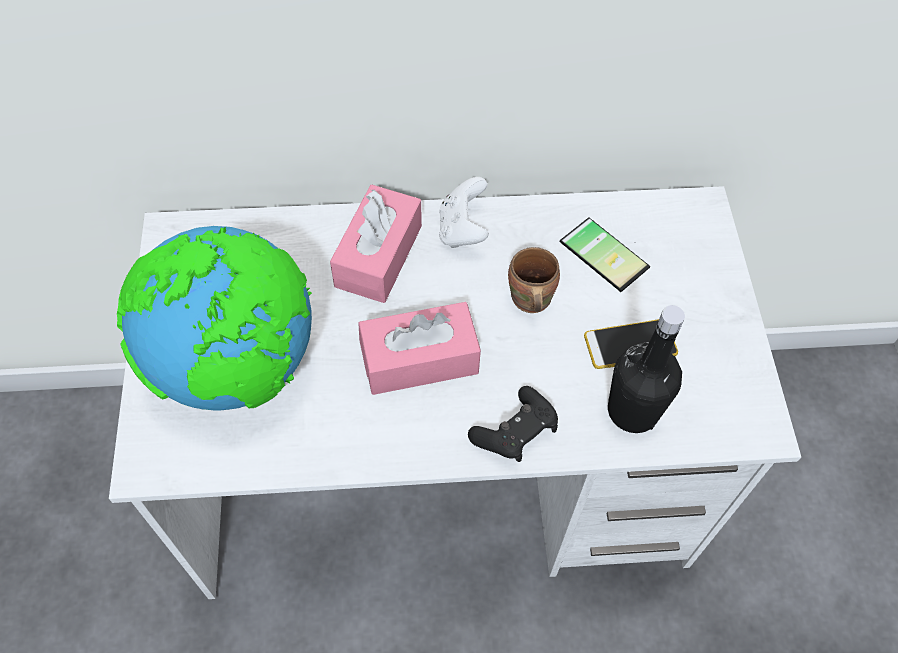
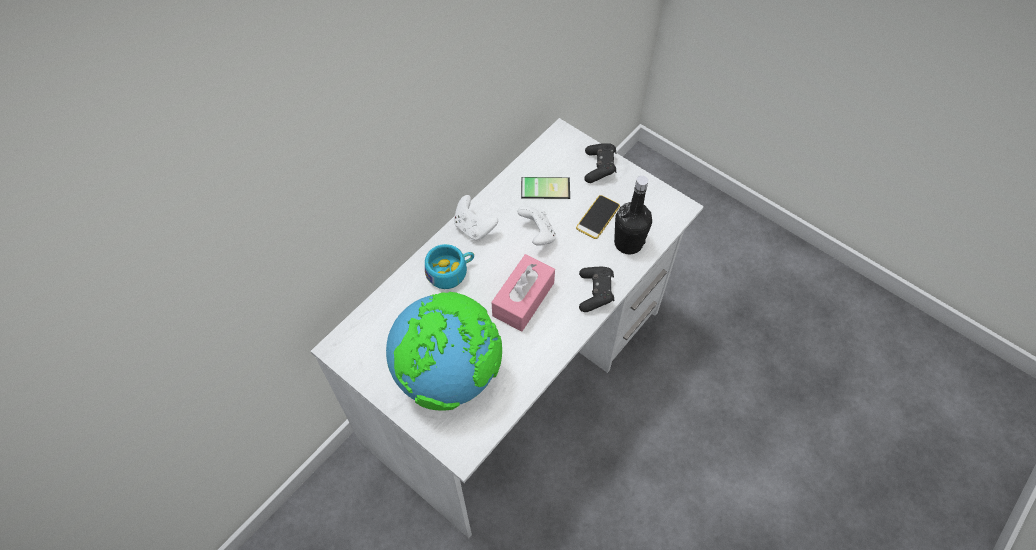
camera: 45 degrees left, 0 degrees up
(378, 256) = (451, 271): pink tissue box -> turquoise cup
(528, 301) = (538, 234): brown mug -> white game controller
(706, 287) = (599, 167): none -> black game controller

